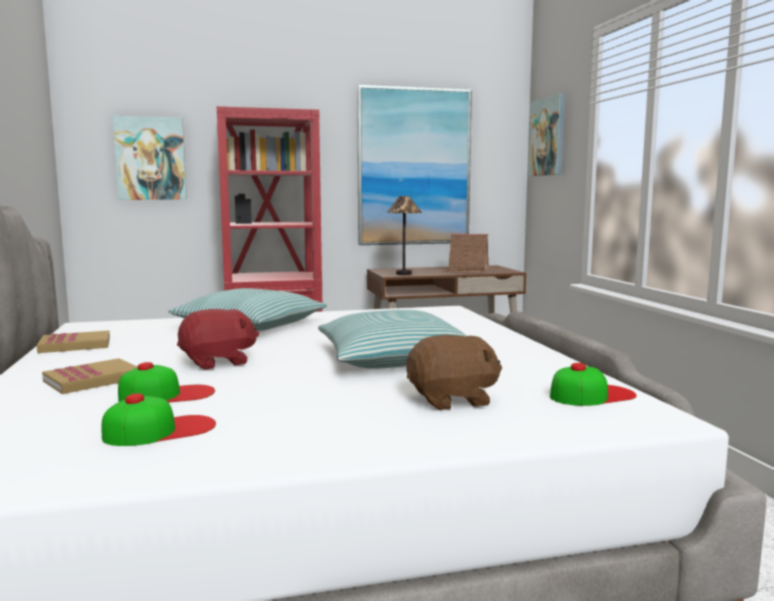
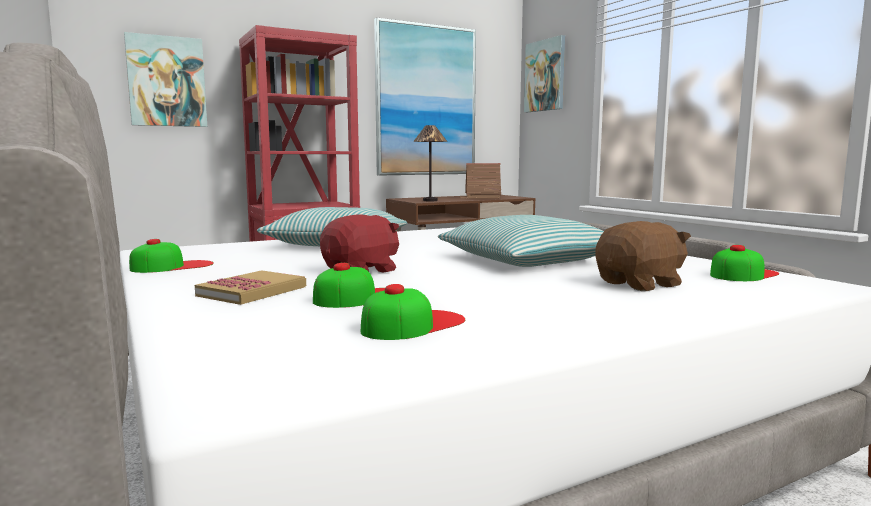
camera: 15 degrees left, 0 degrees up
(75, 345) = (172, 266): book -> cap

